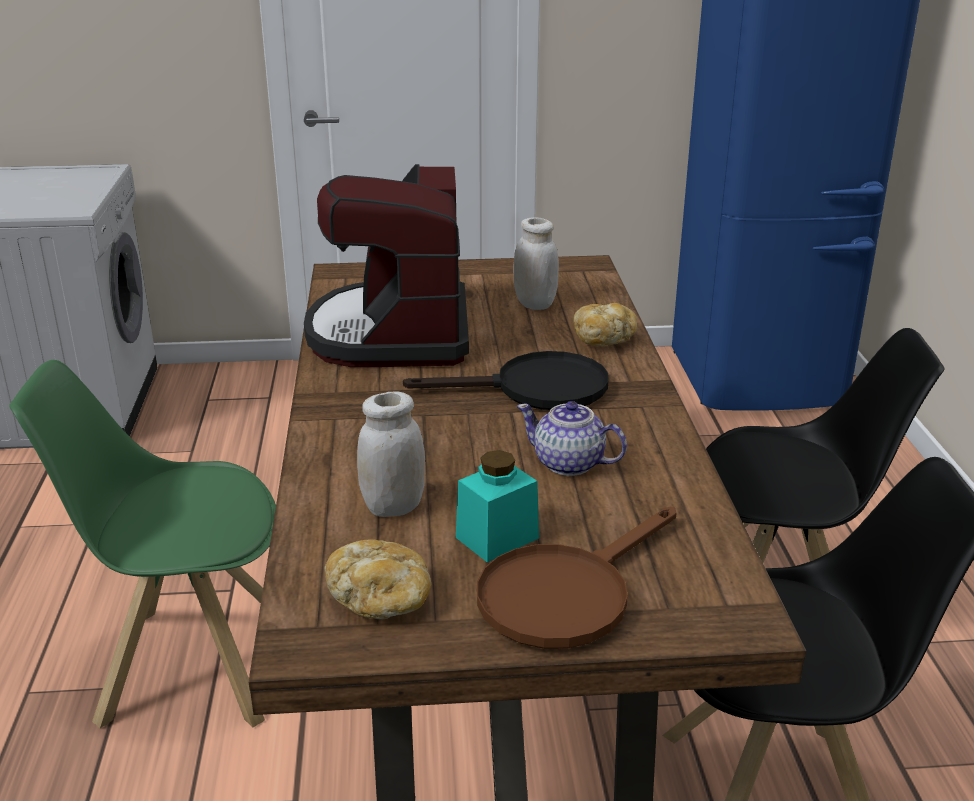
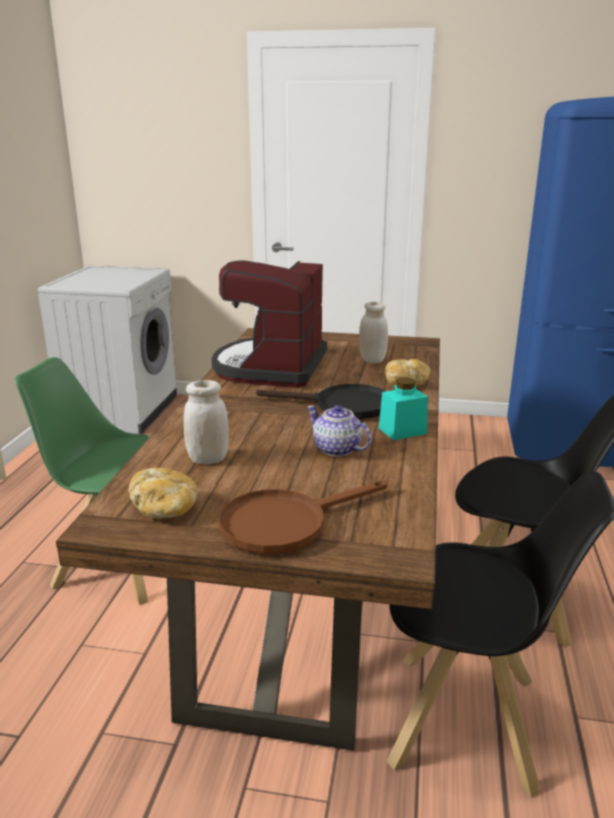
camera: 15 degrees right, 5 degrees down
(497, 538) = (262, 484): turquoise jar -> turquoise jar (402, 431)

